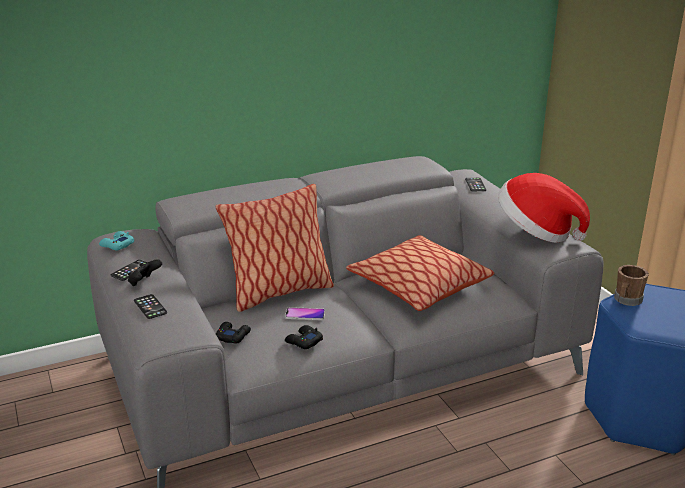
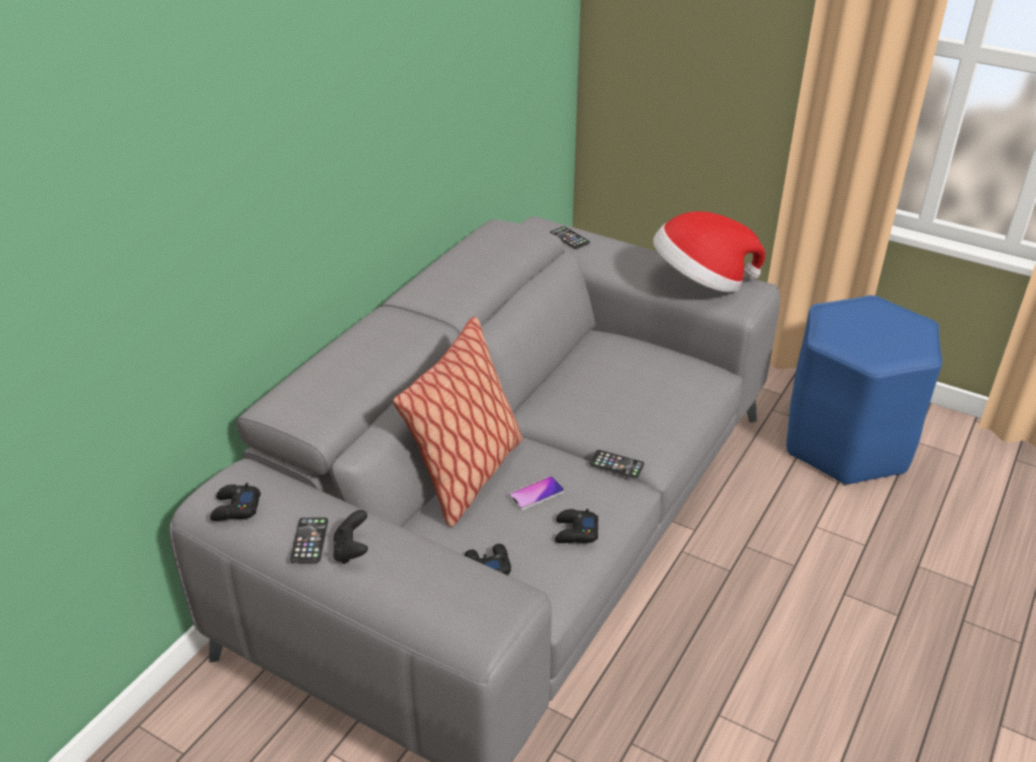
camera: 35 degrees left, 10 degrees up
(117, 245) = (235, 508): turquoise game controller -> black game controller
(150, 307) = (407, 584): phone -> phone (616, 464)
(418, 285) = (611, 397): pillow -> none
(626, 300) = (832, 332): brown mug -> none

